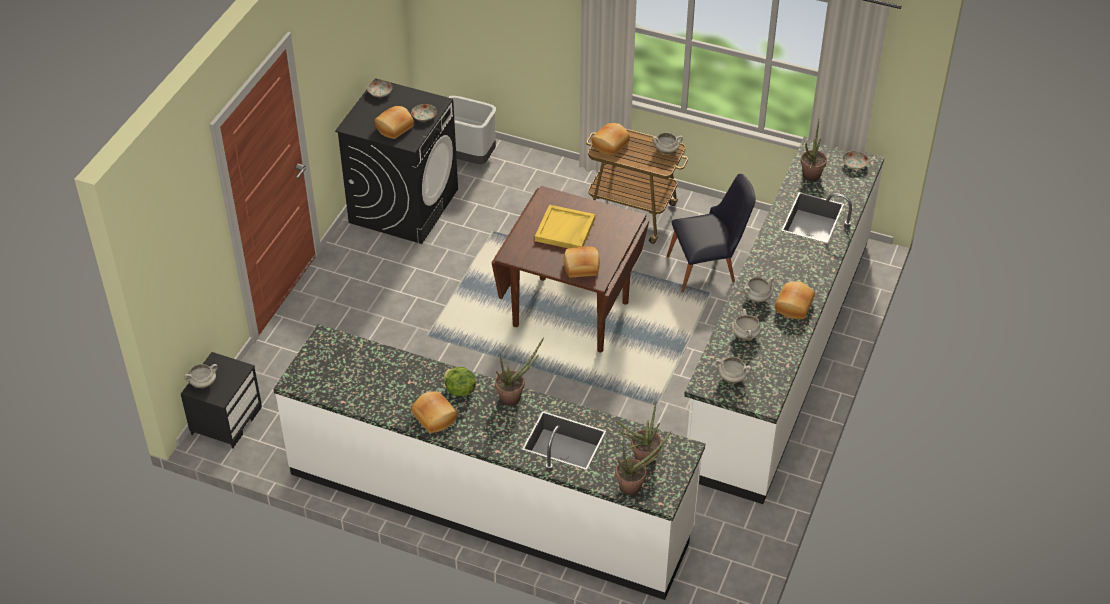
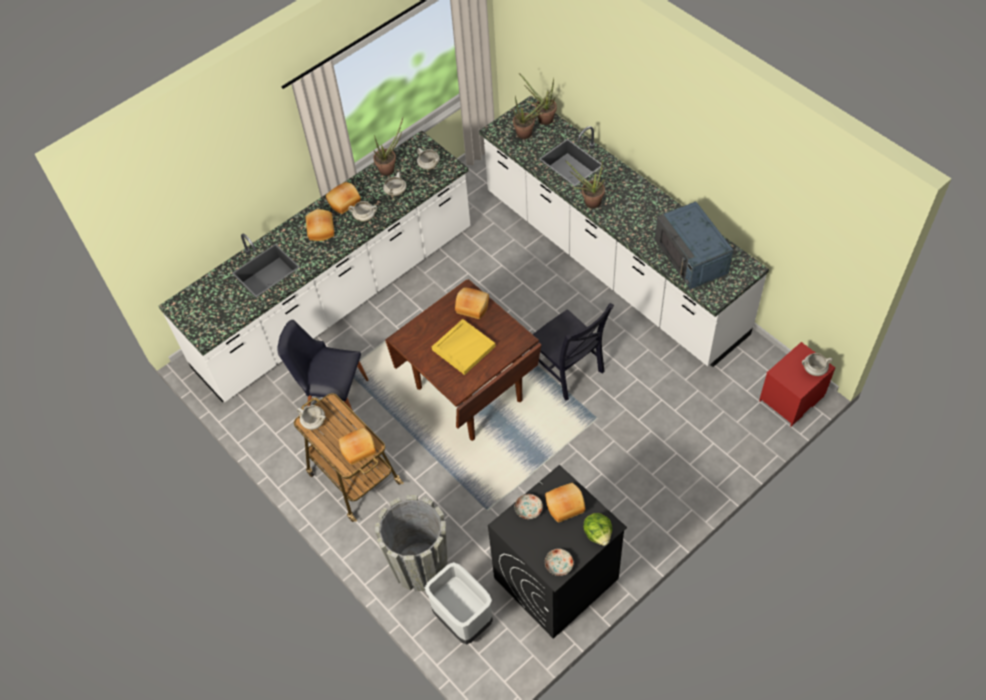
camera: 150 degrees left, 10 degrees up
(226, 419) = (791, 400): black nightstand -> red nightstand
(366, 373) = (691, 256): none -> blue microwave
(435, 417) = (653, 206): bread -> bread (320, 230)
(459, 390) = (626, 220): lettuce -> lettuce (598, 534)
(479, 368) = (568, 371): none -> black chair
(527, 178) = (420, 565): none -> grey planter
(809, 178) = (235, 307): potted plant -> potted plant (390, 168)
(855, 164) = (188, 307): plate -> none

